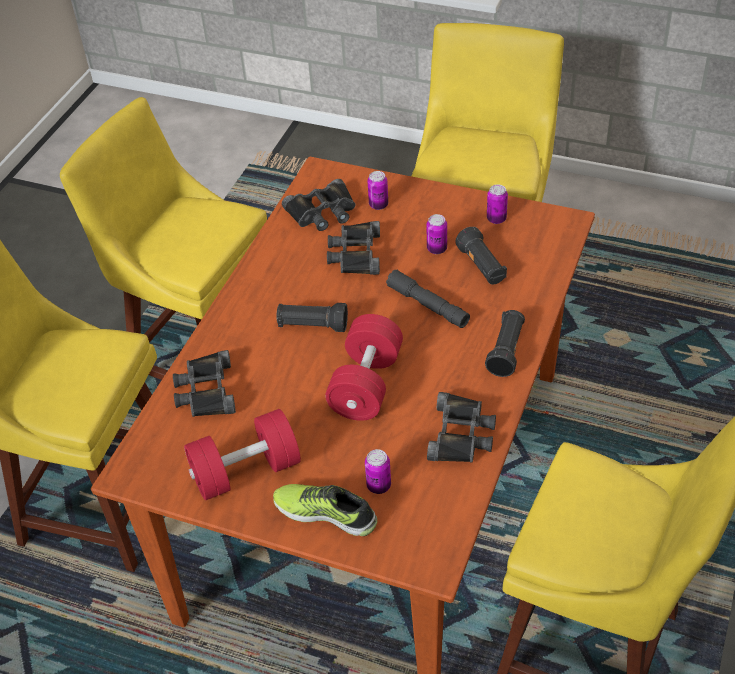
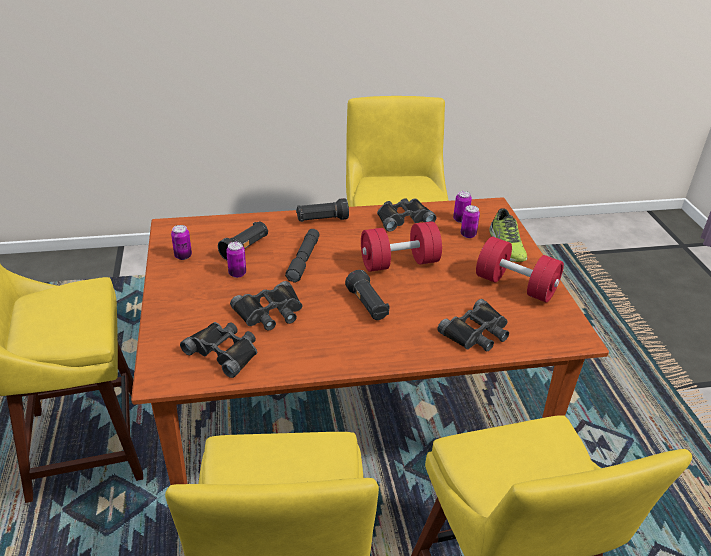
camera: 125 degrees left, 10 degrees down
(378, 205) = (195, 321): can -> can (460, 219)

